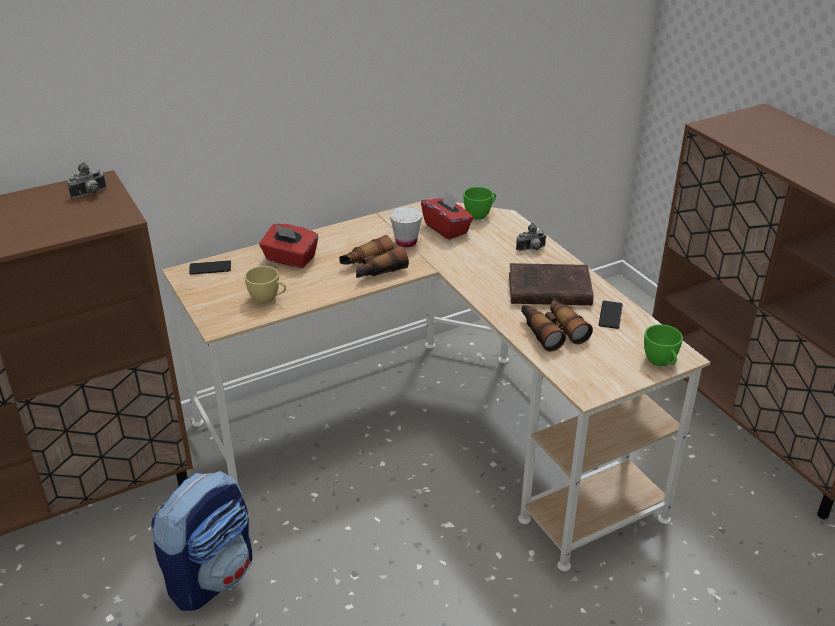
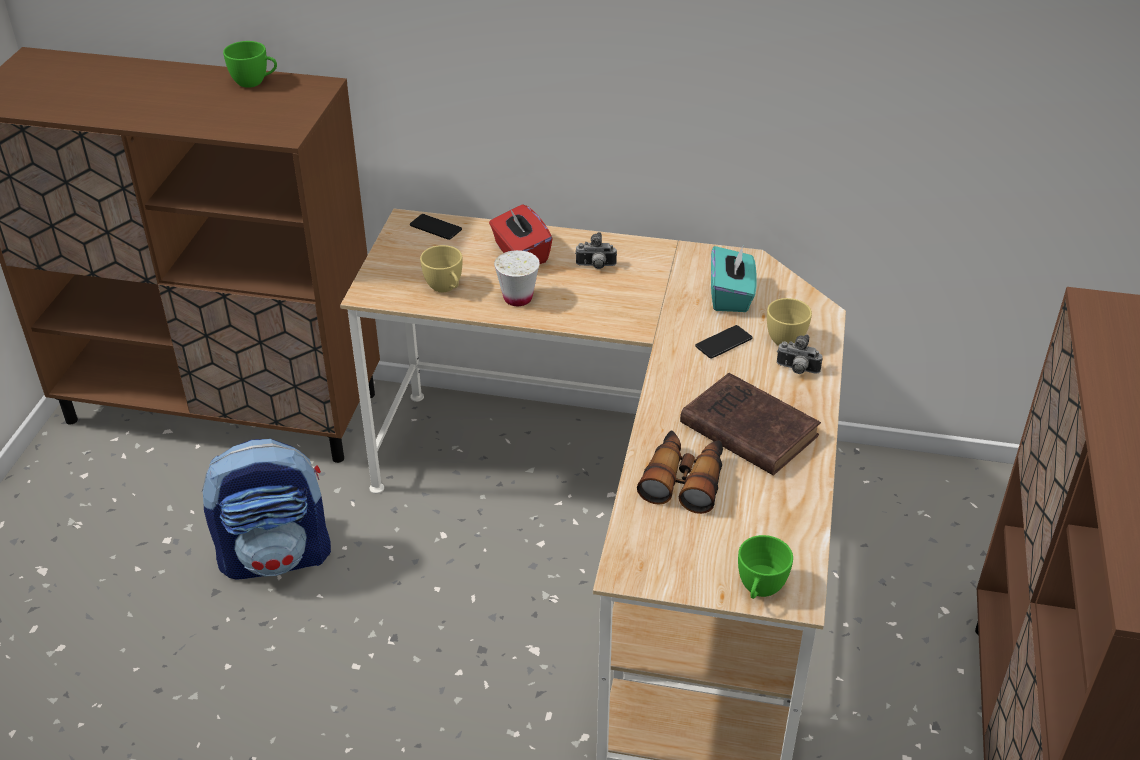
camera: 40 degrees right, 5 degrees up
(90, 194) = (292, 97): camera -> camera (595, 266)
(372, 268) = (588, 305): binoculars -> none
(406, 242) = (664, 291): white cup -> white cup (518, 298)
(446, 228) = (731, 296): red tissue box -> turquoise tissue box
(480, 214) = (794, 296): green cup -> green cup (255, 82)
(503, 236) = (785, 337): none -> yellow cup
(610, 315) = (779, 500): phone -> phone (723, 342)

